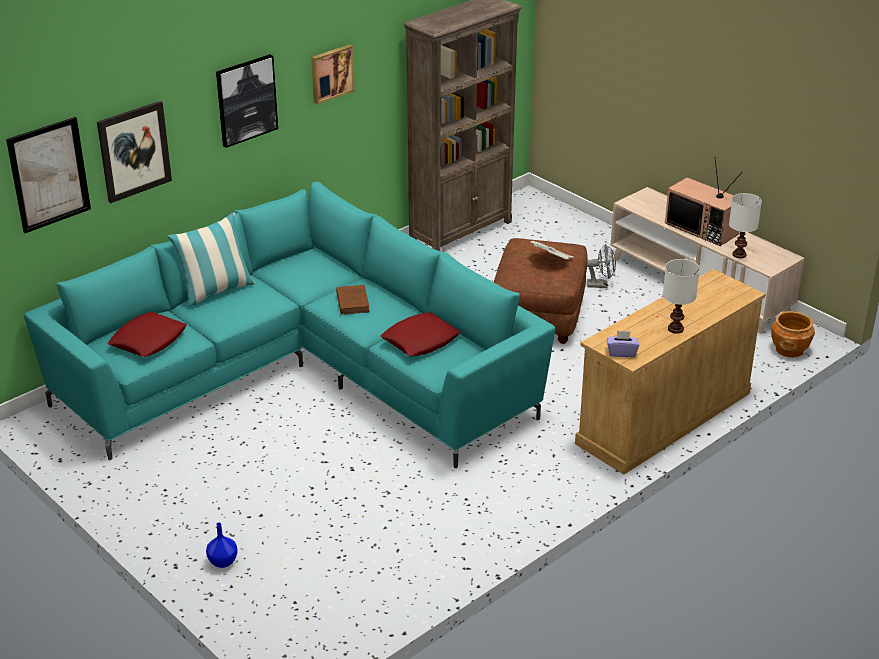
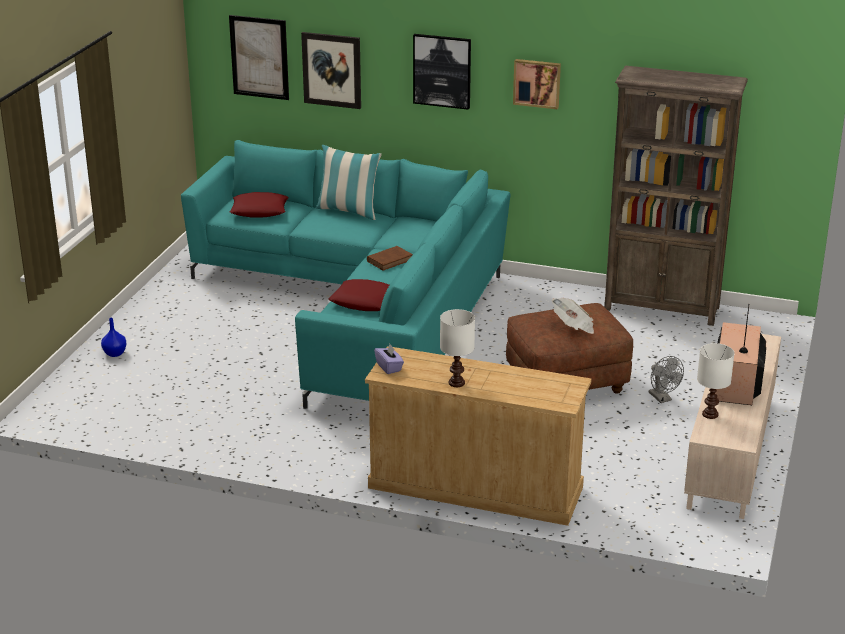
camera: 60 degrees right, 5 degrees down
(789, 350) = (676, 532): brown planter -> none

